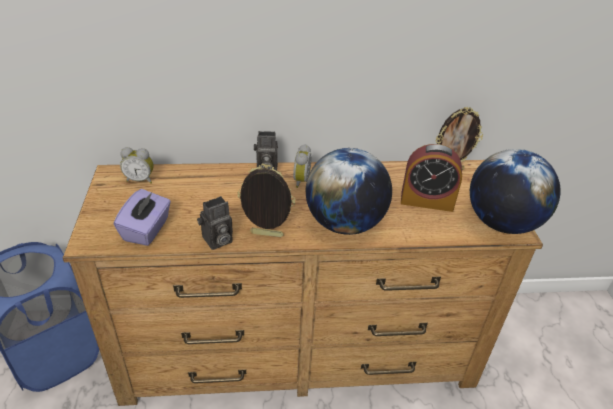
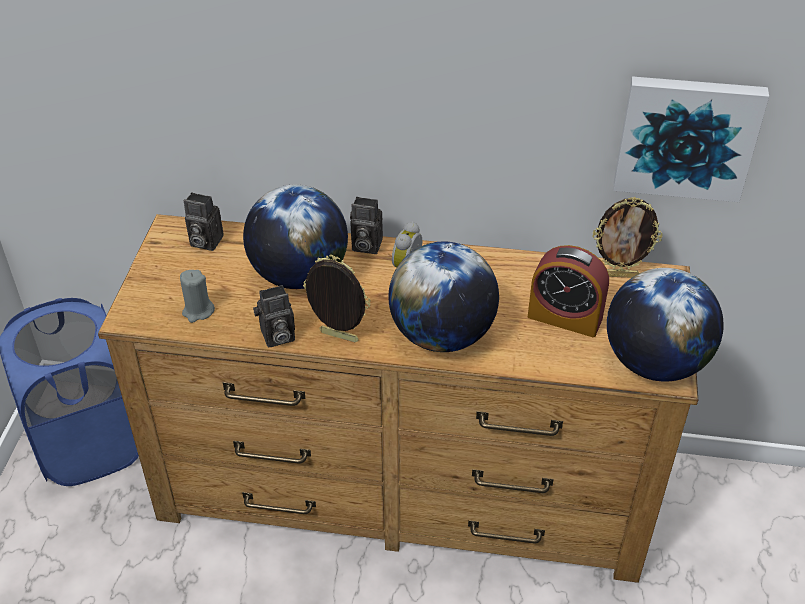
camera: 15 degrees right, 5 degrees up
(140, 179) = (204, 241): alarm clock -> camera
(147, 230) = (198, 311): purple tissue box -> grey candle
(222, 194) = (299, 275): none -> globe
(496, 60) = (687, 136): none -> picture

